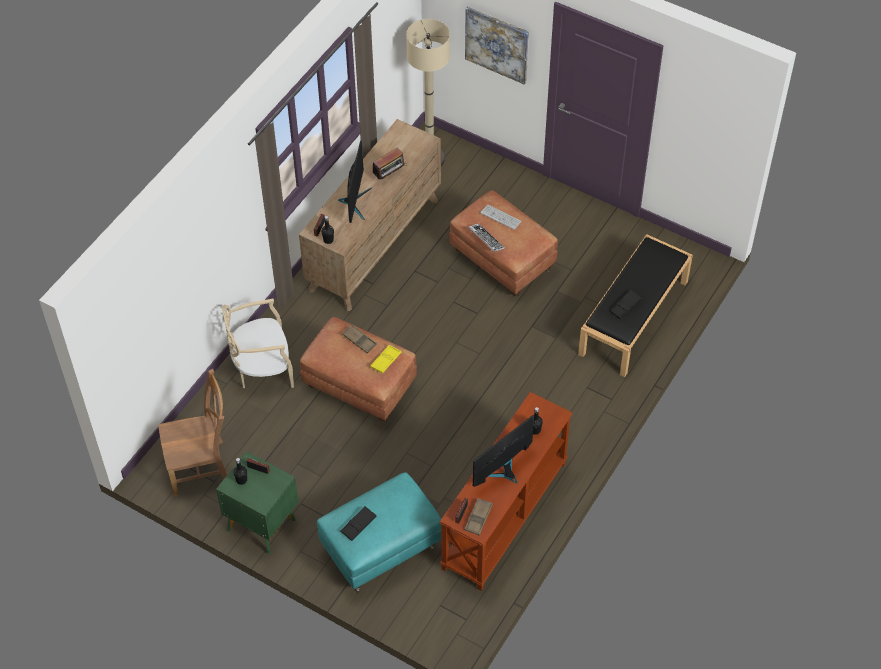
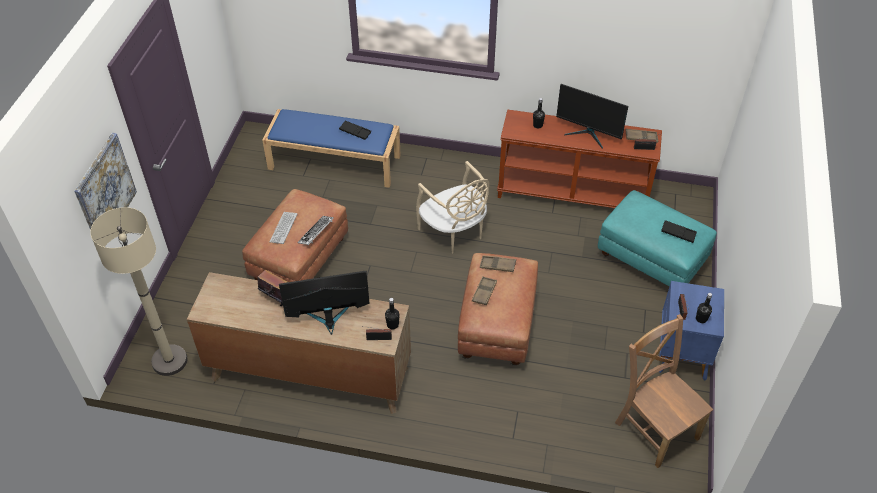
camera: 110 degrees left, 5 degrees down
(261, 523) = (681, 355): green nightstand -> blue nightstand
(262, 368) = (512, 418): beige chair -> beige chair (454, 232)
(386, 360) = (497, 265): yellow tray -> brown tray
(633, 318) = (335, 162): black bench -> blue bench

